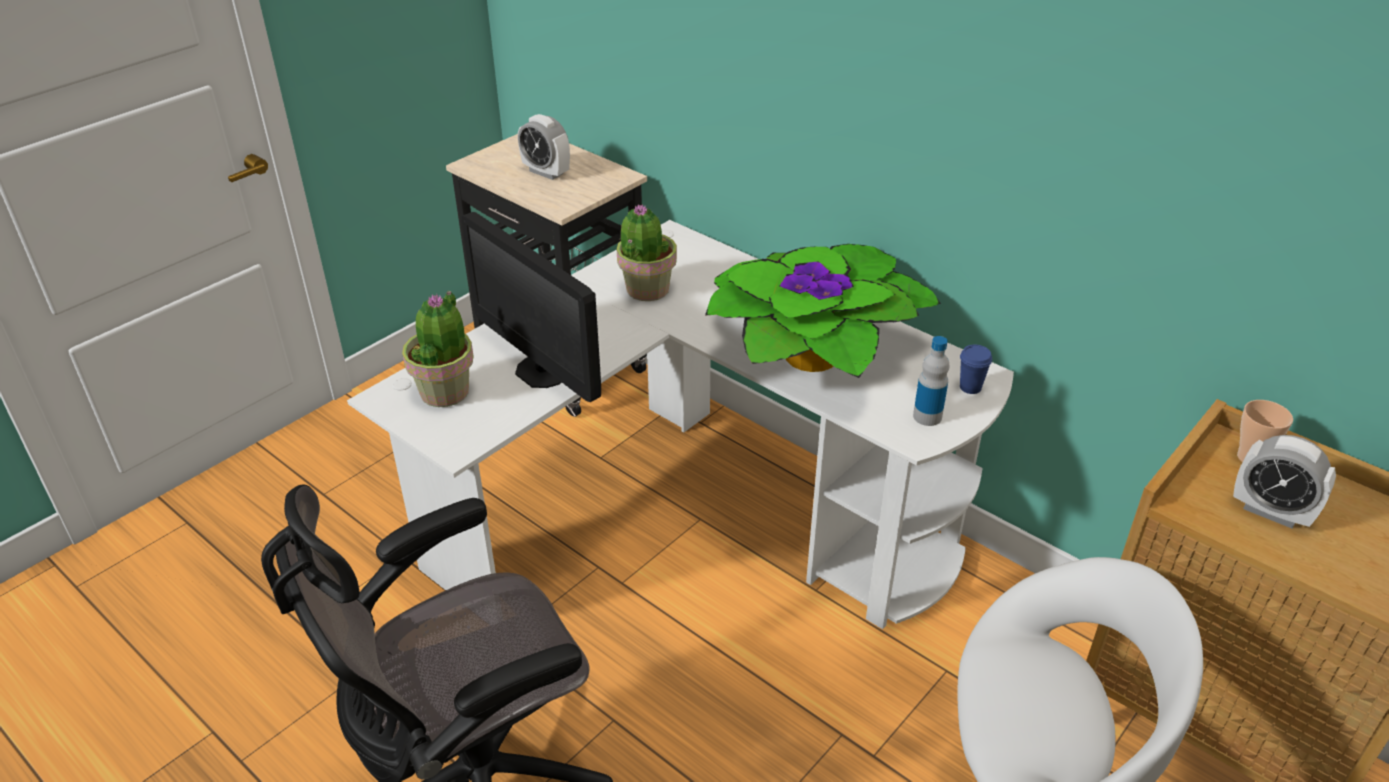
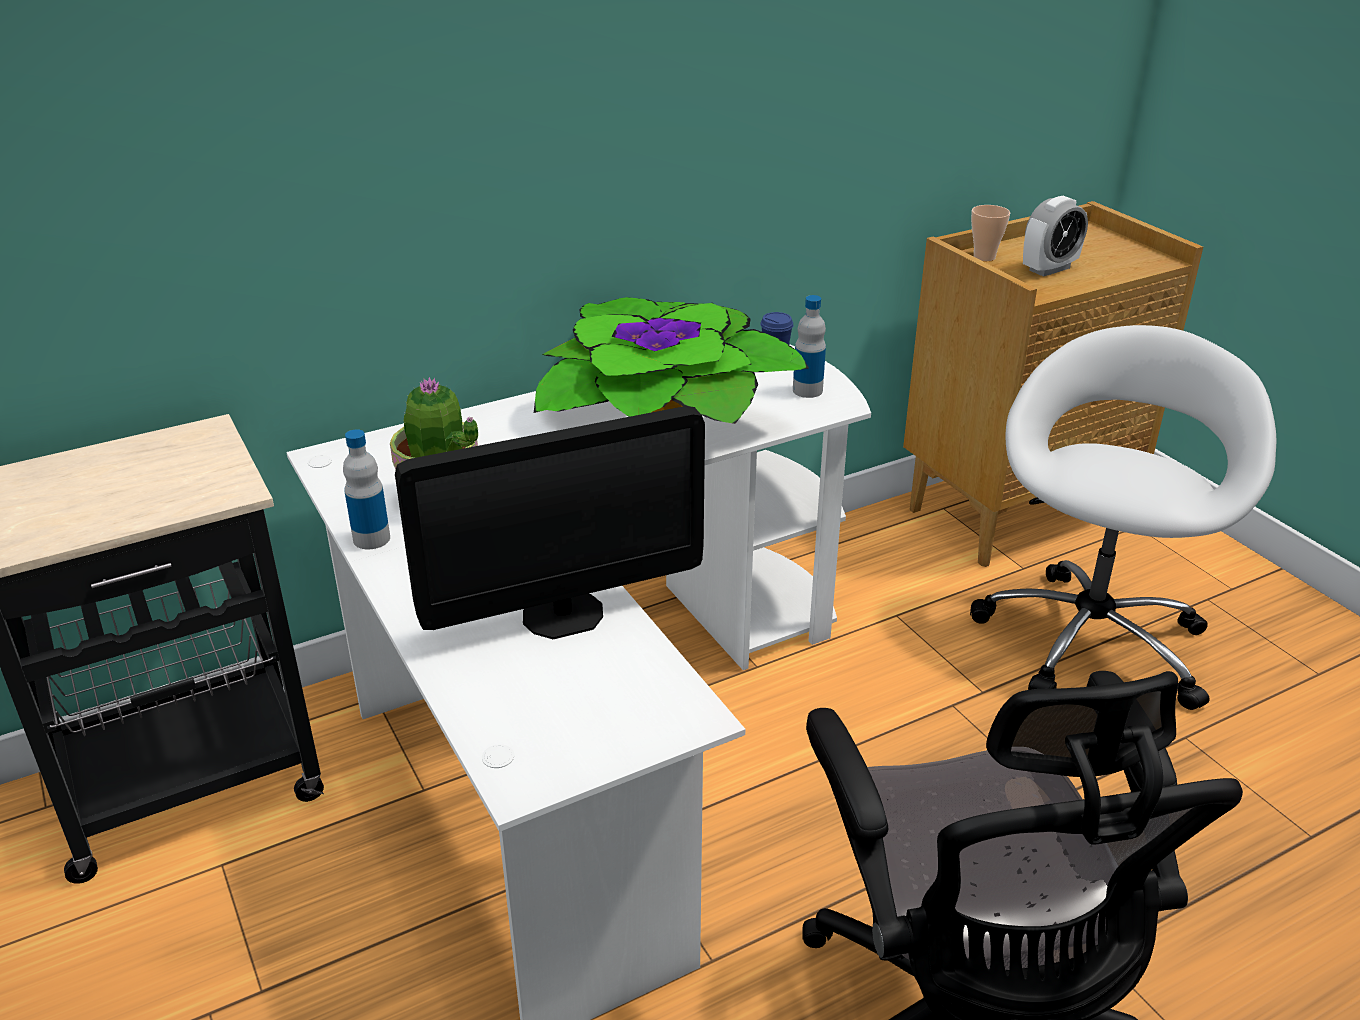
camera: 70 degrees left, 5 degrees down
(445, 391) = (551, 710): potted plant -> none
(546, 172) = (114, 488): alarm clock -> none
(589, 279) = (371, 539): none -> bottle

